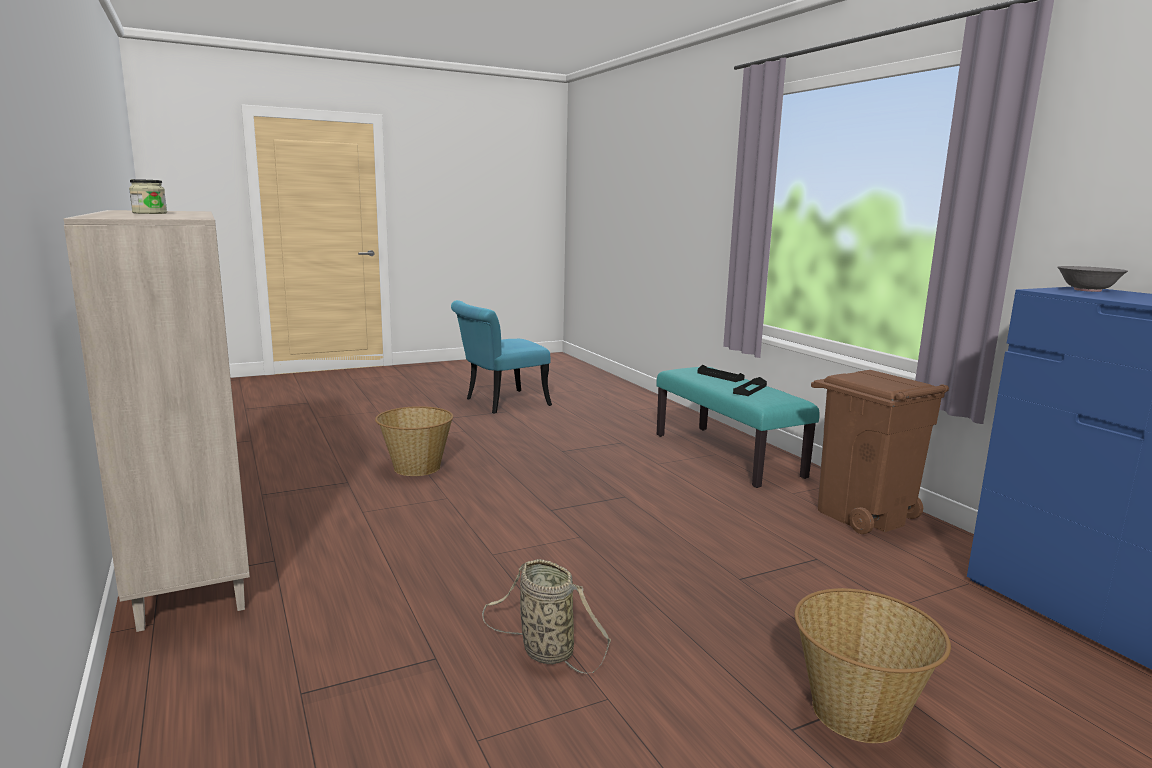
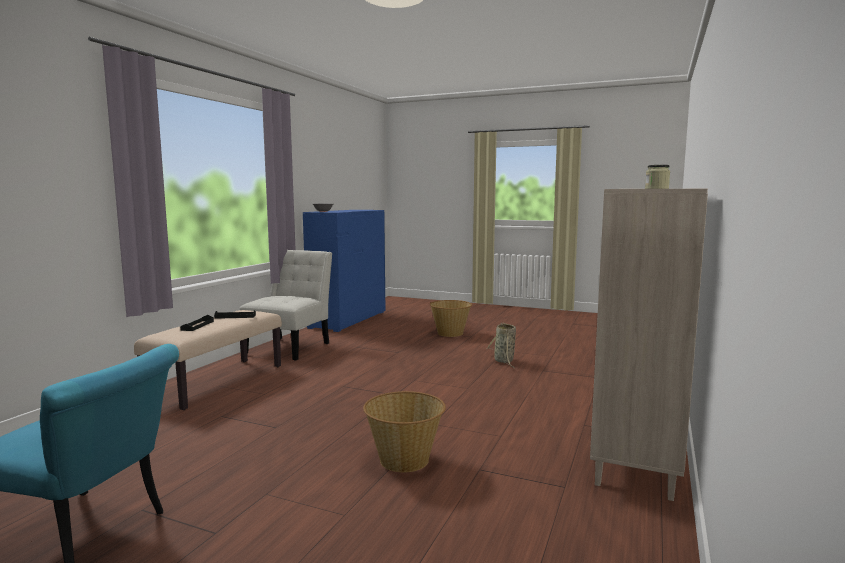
camera: 130 degrees left, 5 degrees down
(728, 455) = (217, 382): turquoise bench -> beige bench
(862, 515) = (290, 347): brown trash can -> white chair

